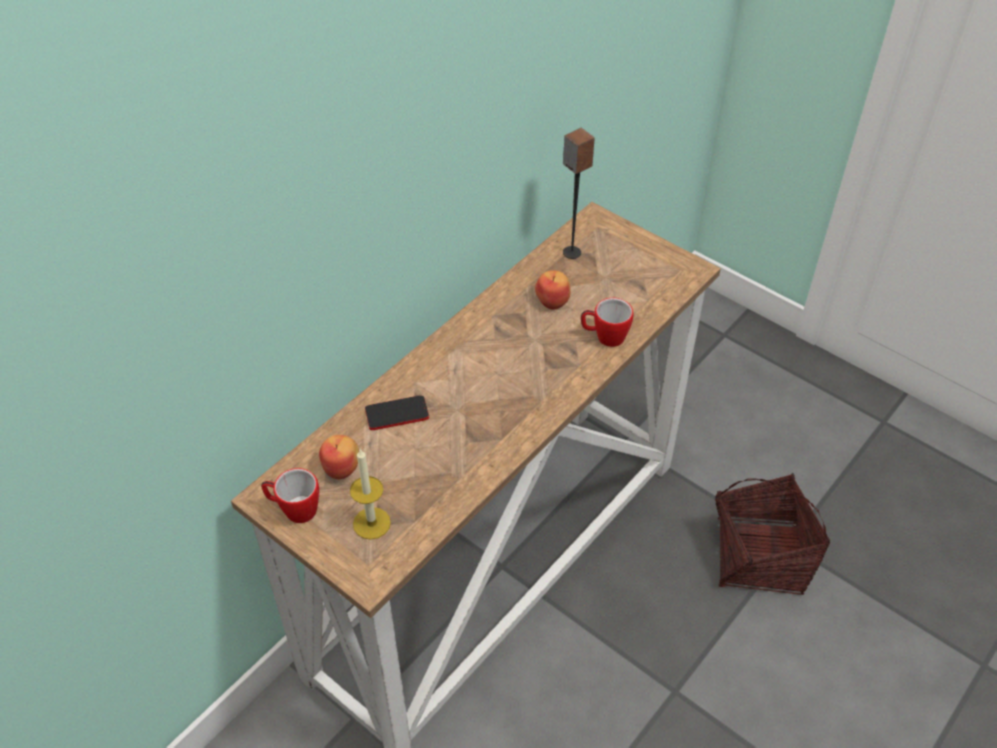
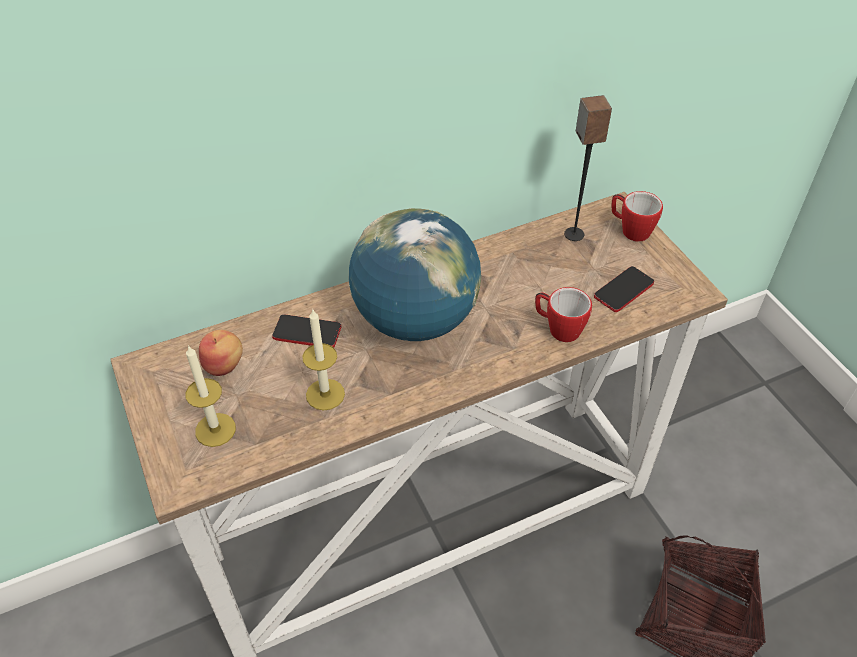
camera: 25 degrees right, 0 degrees up
(294, 509) = (157, 388): mug -> mug (630, 230)
(447, 459) = (325, 394): none -> candle
(484, 370) = (415, 320): none -> globe
(553, 301) = (526, 275): apple -> none
(638, 287) = (624, 290): none -> phone

